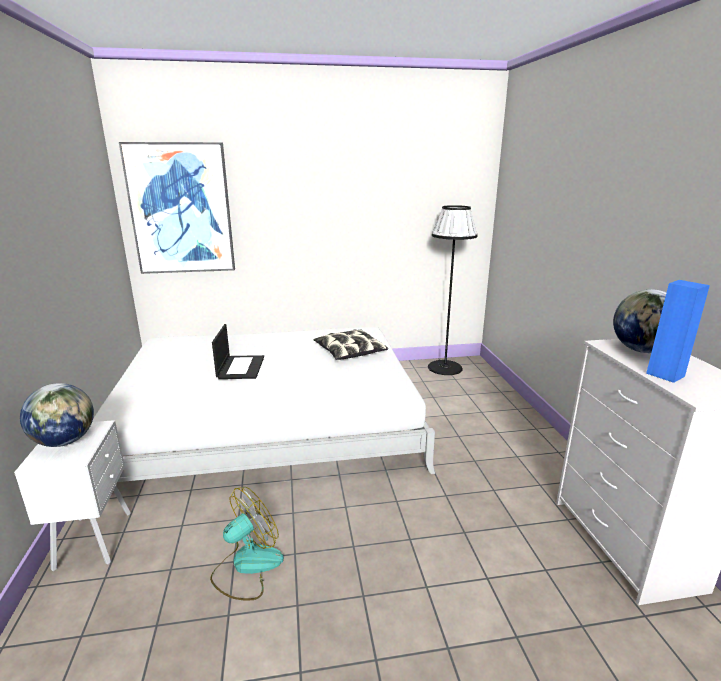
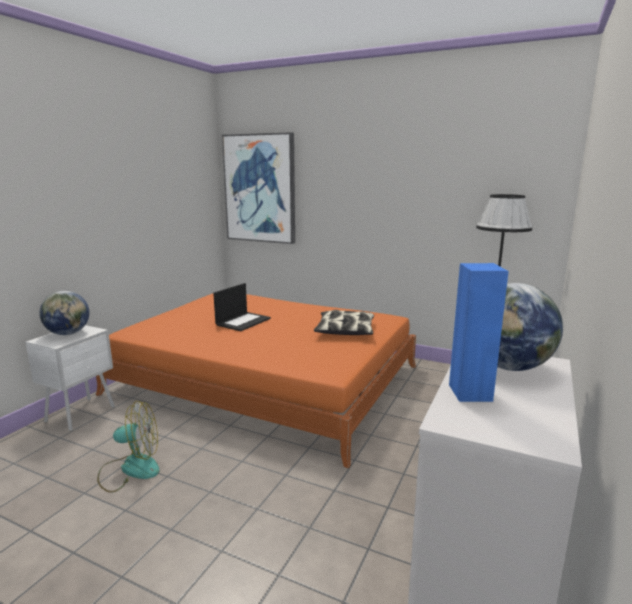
camera: 35 degrees right, 5 degrees down
(270, 423) = (266, 380): white bed -> orange bed

